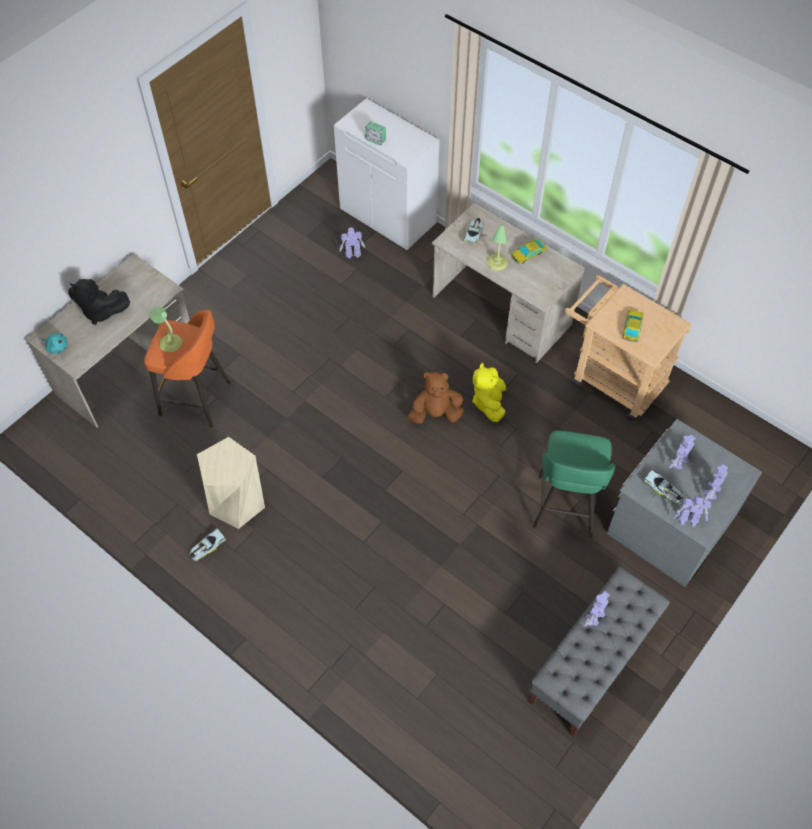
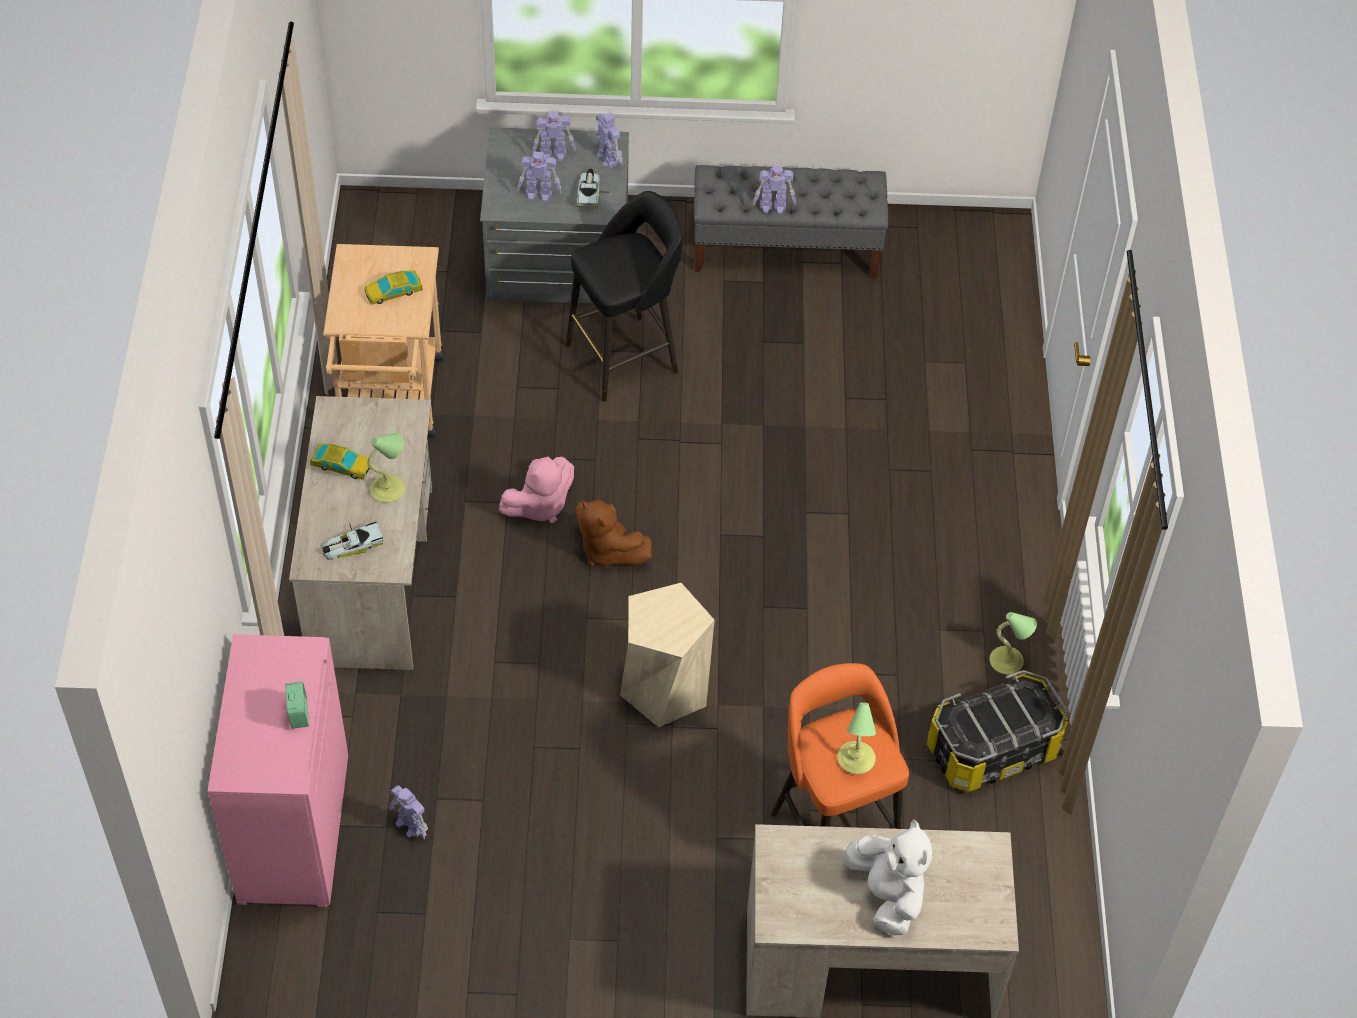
camera: 130 degrees left, 5 degrees down
(57, 347) = (990, 898): turquoise plush toy -> none
(100, 311) = (887, 894): black plush toy -> white plush toy
(169, 498) = (992, 750): none -> storage box
(206, 546) = (1007, 662): toy car -> table lamp
(236, 502) = (926, 673): beige stool -> beige stool (664, 689)
(389, 216) = (292, 828): white cabinet -> pink cabinet
(489, 402) = (539, 505): yellow plush toy -> pink plush toy
(564, 508) = (625, 357): green stool -> black stool

